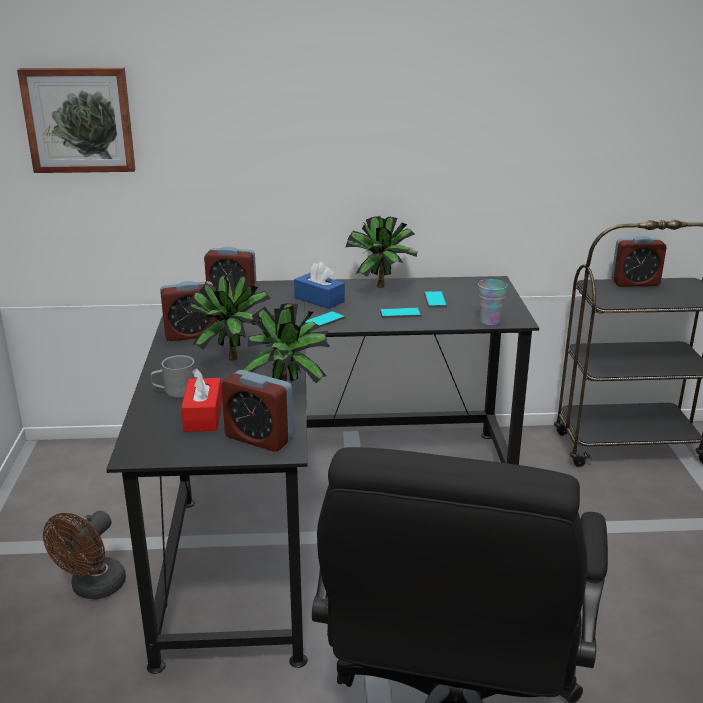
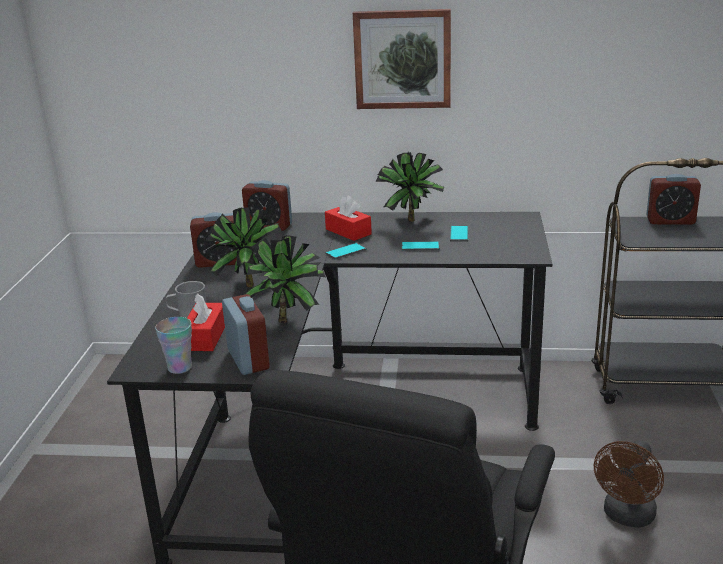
camera: 10 degrees right, 0 degrees up
(79, 120) = (134, 63): picture -> picture (402, 59)
(93, 589) = (125, 491): brown fan -> brown fan (627, 517)
(259, 438) = (248, 359): alarm clock -> alarm clock turned 150 degrees counterclockwise
(319, 300) = (348, 231): blue tissue box -> red tissue box
(489, 321) = (504, 256): cup -> cup (180, 367)

